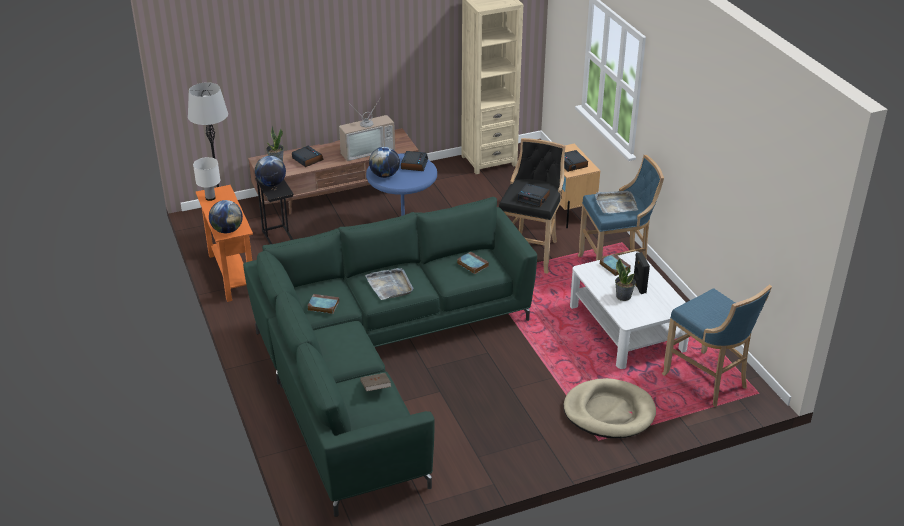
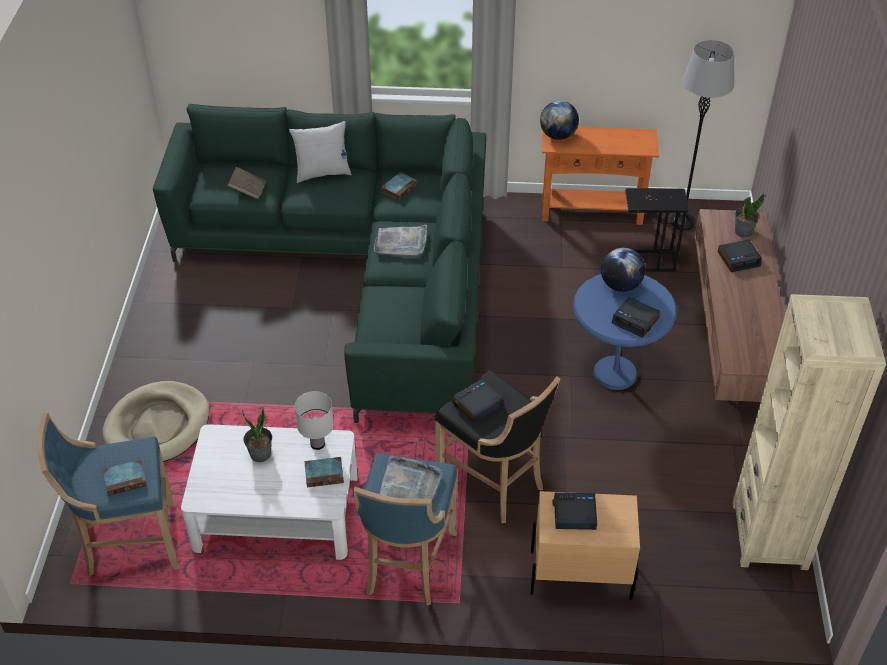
camera: 115 degrees right, 10 degrees up
(210, 198) = (634, 136): white table lamp -> white table lamp (317, 444)
(271, 184) = (660, 197): globe -> none
(328, 353) = (322, 174): none -> grey pillow
(367, 149) = (743, 320): television -> none
(472, 264) = (395, 318): book -> book (126, 479)
(638, 286) = (267, 479): black speaker -> none

